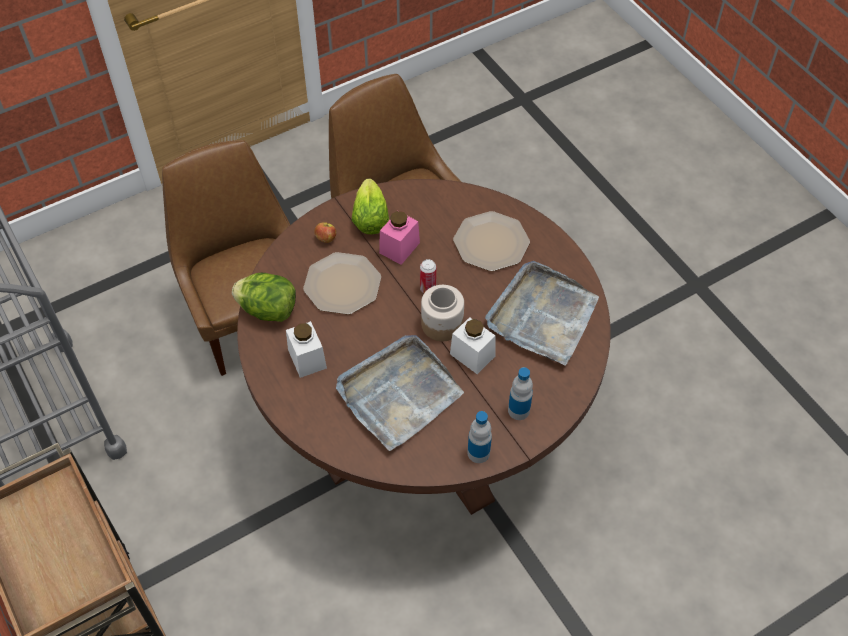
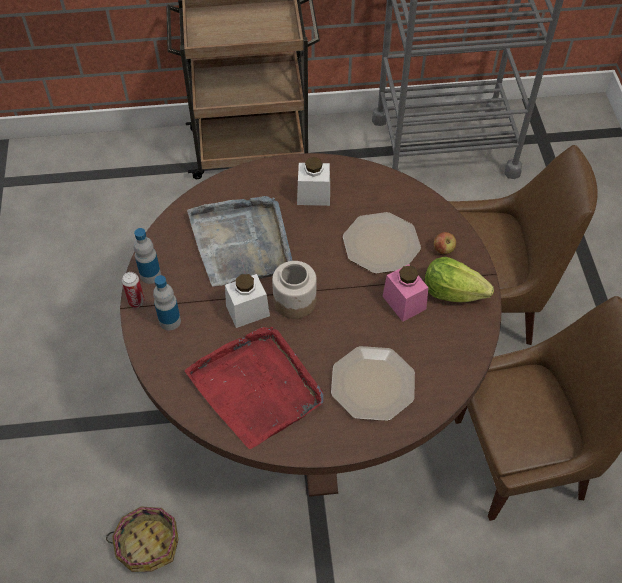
camera: 115 degrees right, 0 degrees up
(268, 310) = (379, 185): lettuce -> none
(428, 289) = (342, 306): can -> can (136, 301)
(542, 316) = (257, 387): grey tray -> red tray
(634, 487) = (147, 543): none -> basket

